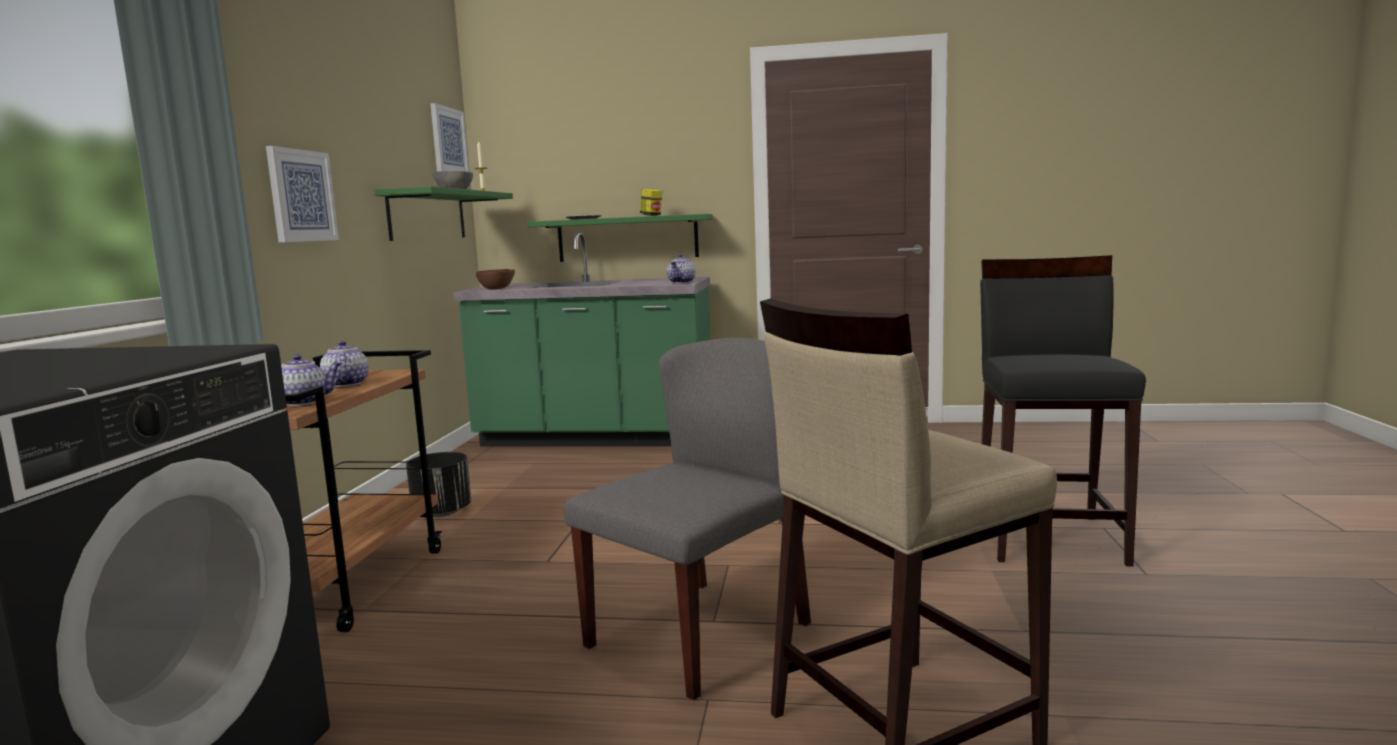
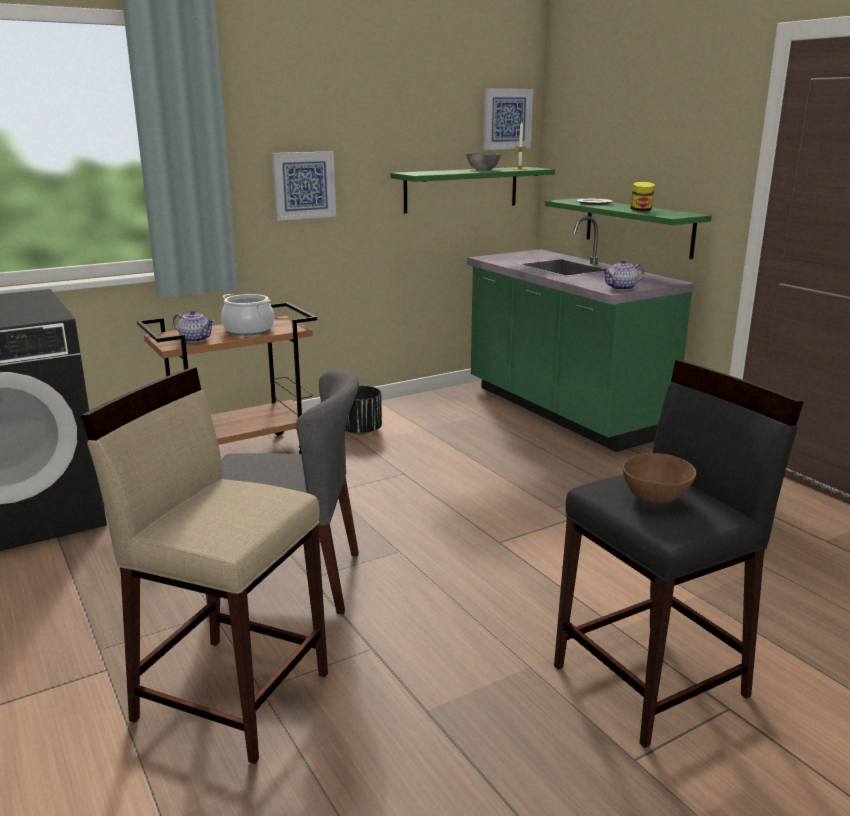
camera: 50 degrees right, 10 degrees up
(345, 384) = (248, 330): teapot -> cooking pot
(497, 288) = (500, 260): brown bowl -> brown bowl (657, 497)

